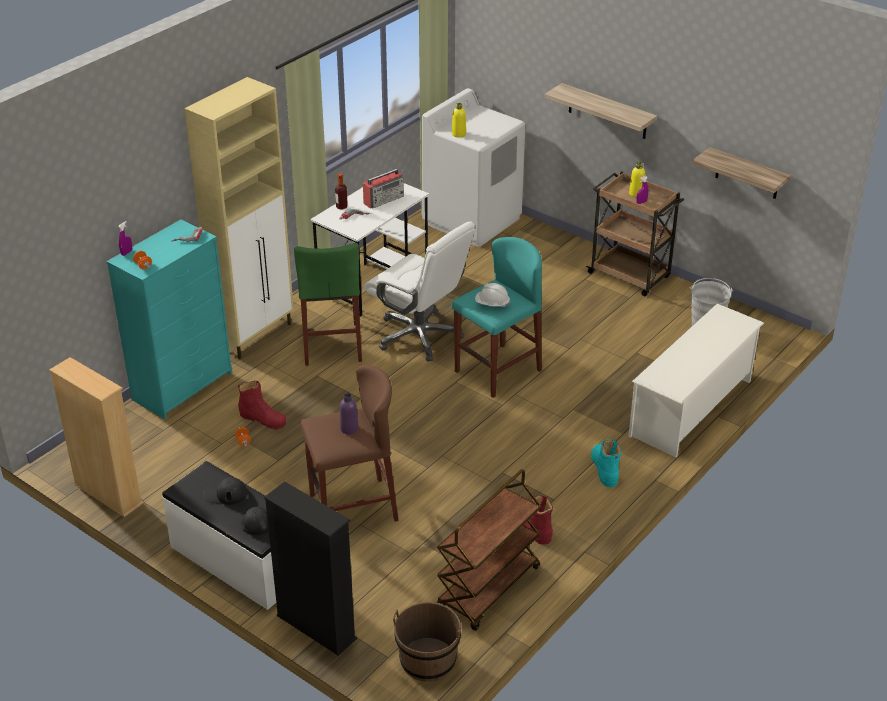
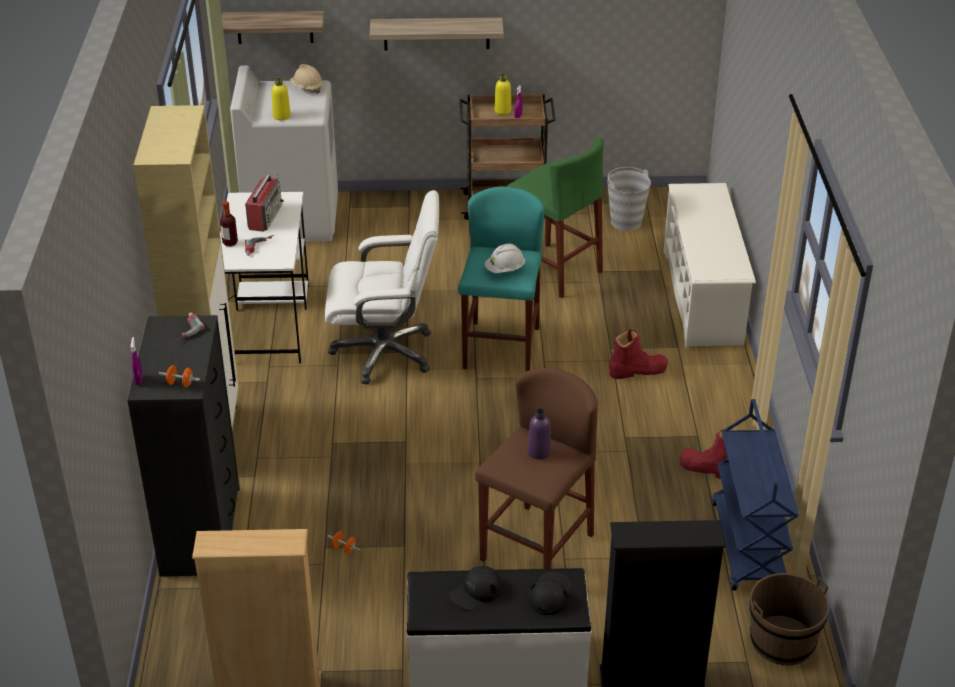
camera: 40 degrees left, 0 degrees up
(183, 386) = (201, 530): turquoise dresser -> black dresser
(263, 419) = (334, 515): red boot -> red boot (637, 370)
(331, 343) = (306, 404): green stool -> green stool (554, 270)
(489, 589) = (748, 546): brown cart -> blue cart
(501, 121) = (307, 88): none -> beige hard hat
(604, 469) = (703, 386): turquoise boot -> none
(747, 174) = (619, 46): shelf -> shelf (274, 27)

